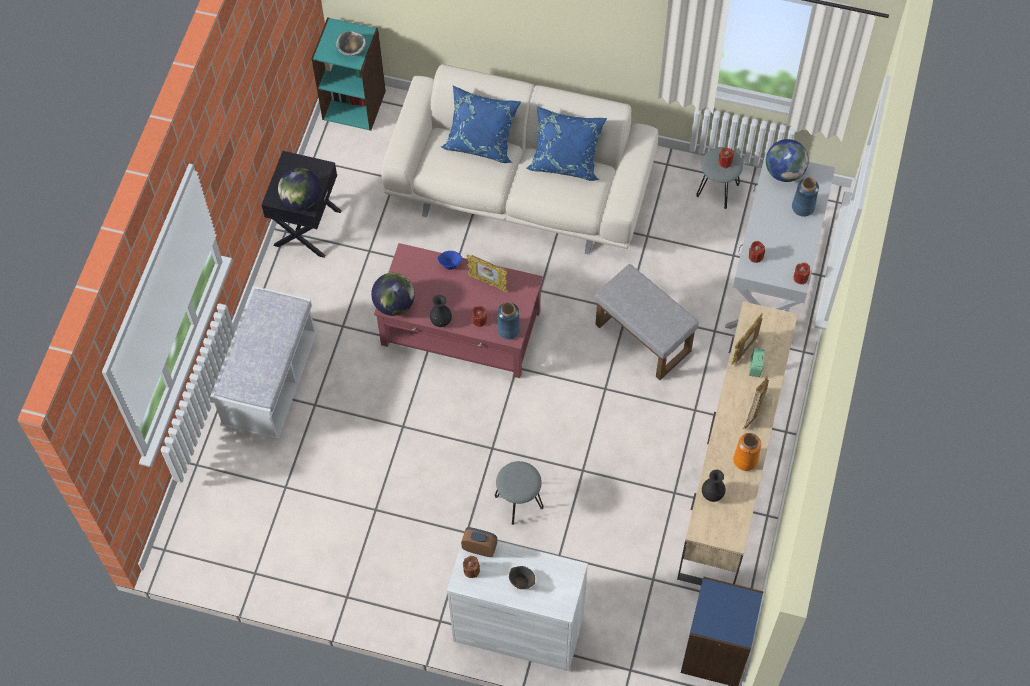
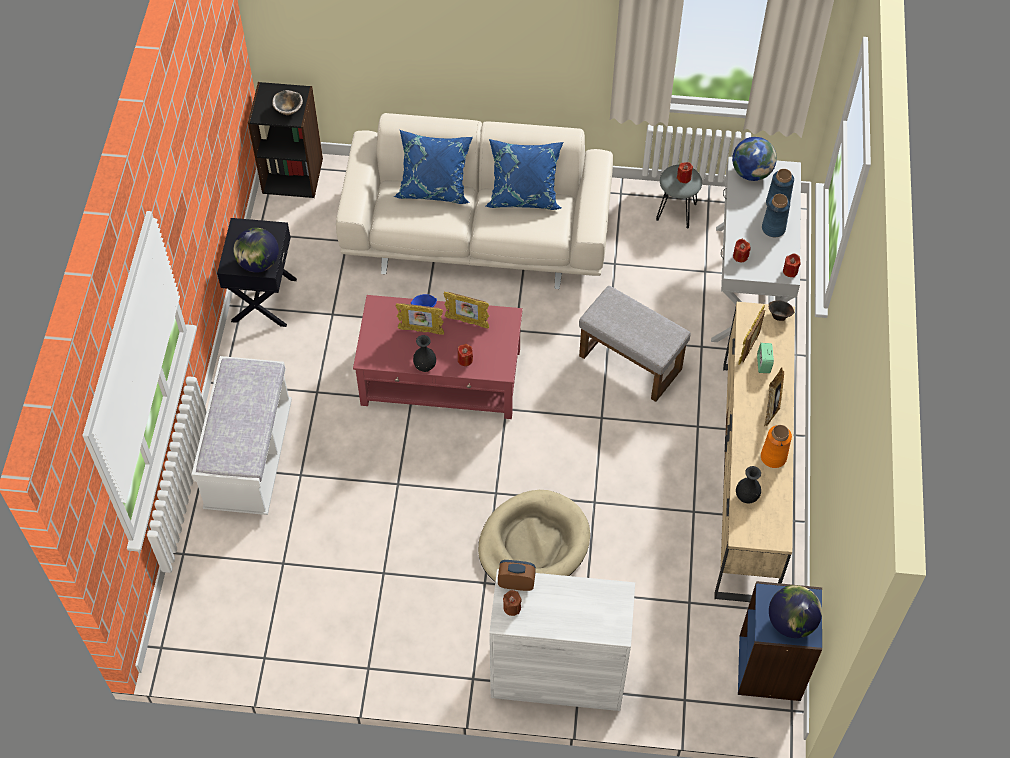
camera: 10 degrees left, 5 degrees down
(354, 104) = (293, 175): turquoise bookcase -> black bookcase
(394, 304) = (373, 355): globe -> globe (791, 622)
(443, 286) = (421, 331): none -> picture frame
(508, 329) = (497, 365): blue vase -> blue vase (773, 228)
(518, 502) = (533, 544): grey stool -> beige dog bed
(521, 581) = (568, 611): brown bowl -> brown bowl (779, 315)

